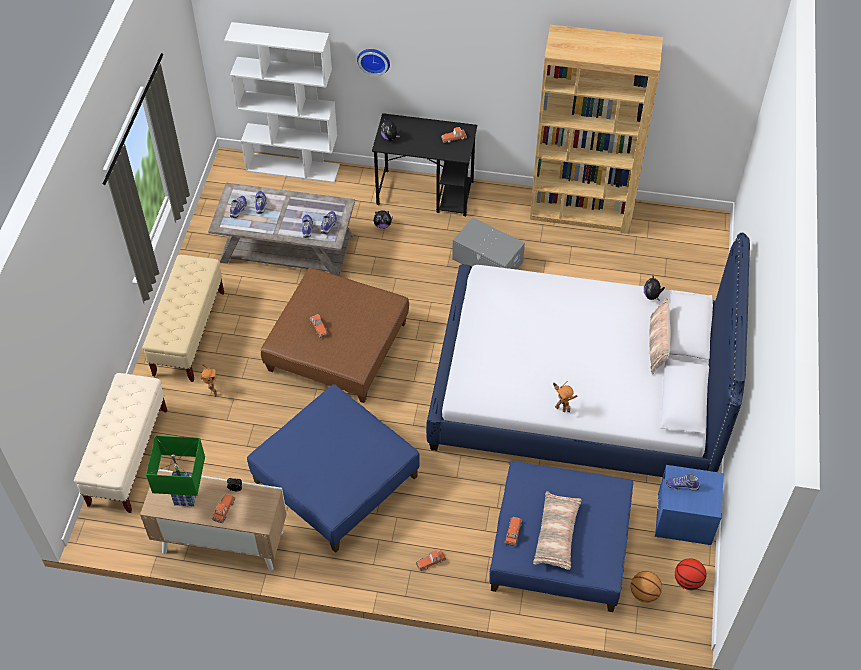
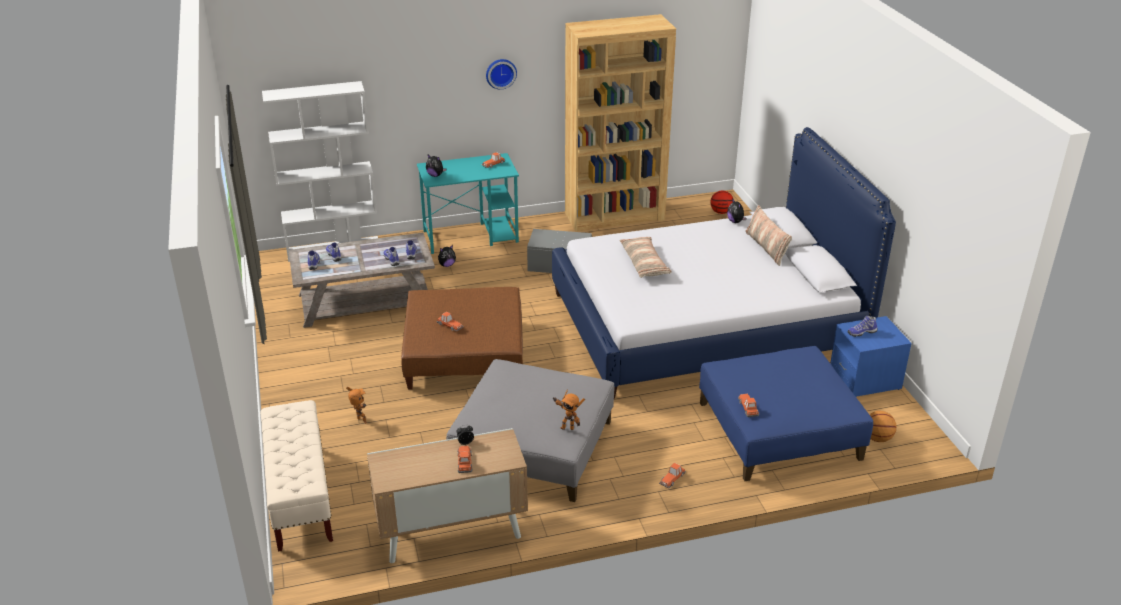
camera: 25 degrees left, 20 degrees down
(185, 496) = (415, 464): green table lamp -> none
(189, 333) = (305, 385): beige bench -> none
(335, 479) = (533, 448): blue ottoman -> grey ottoman
(374, 60) = (405, 103): wall clock -> wall clock (500, 73)
(426, 193) = (471, 236): black desk -> turquoise desk
(557, 534) = (787, 397): pillow -> pillow (644, 263)
(561, 408) = (723, 305): toy robot -> toy robot (567, 427)
(688, 581) = (905, 418): basketball -> basketball (721, 212)

